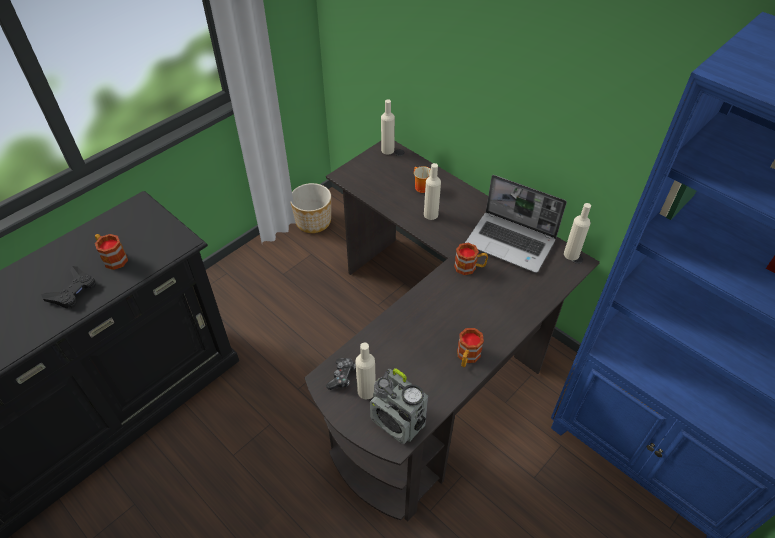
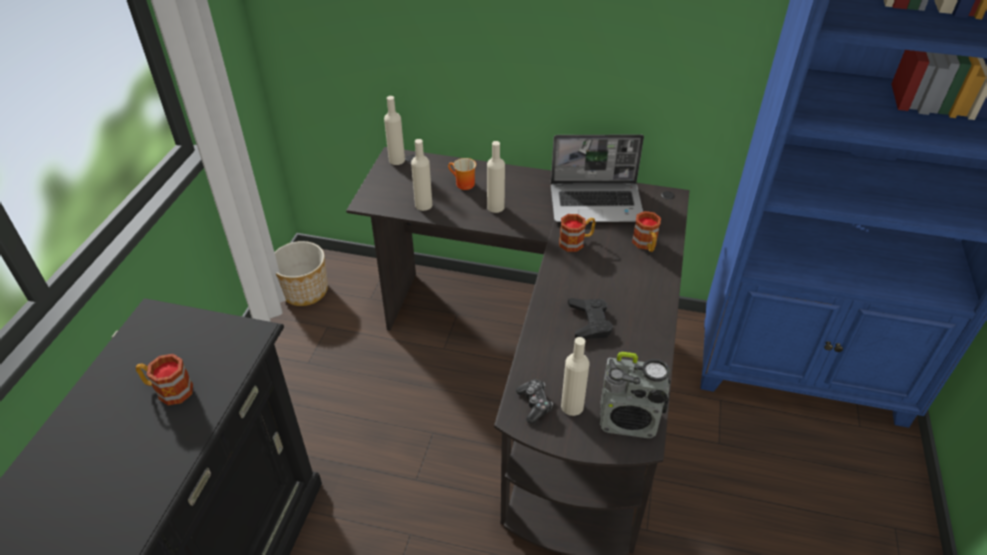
camera: 30 degrees left, 5 degrees down
(73, 291) = (143, 452): black game controller -> black game controller (589, 322)
(467, 357) = (643, 327): mug -> mug (646, 245)
(571, 254) = (660, 193): beige bottle -> beige bottle (423, 205)

